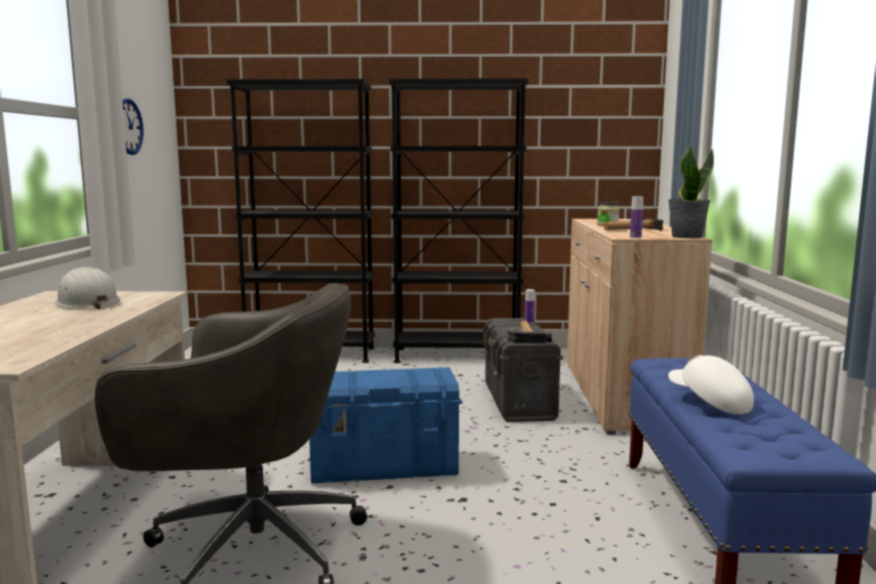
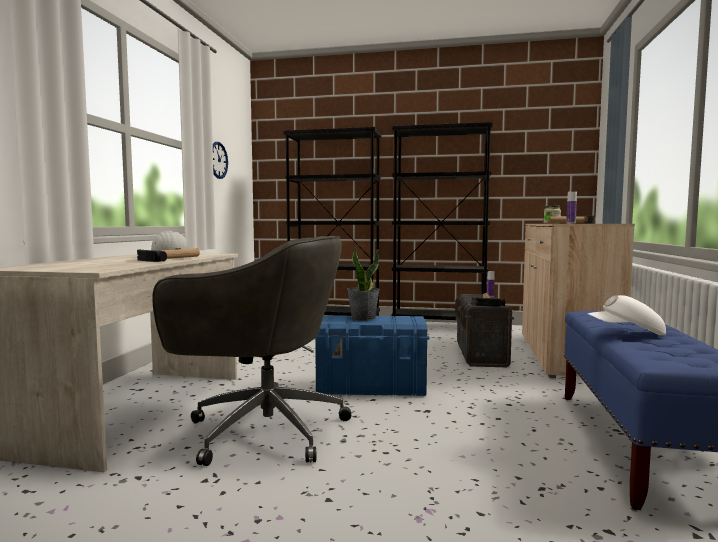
camera: 10 degrees right, 5 degrees down
(98, 317) = (171, 259): none -> hammer
(686, 236) = (613, 223): potted plant -> potted plant (363, 318)
(709, 402) = (627, 333): white cap -> white cap turned 60 degrees counterclockwise

